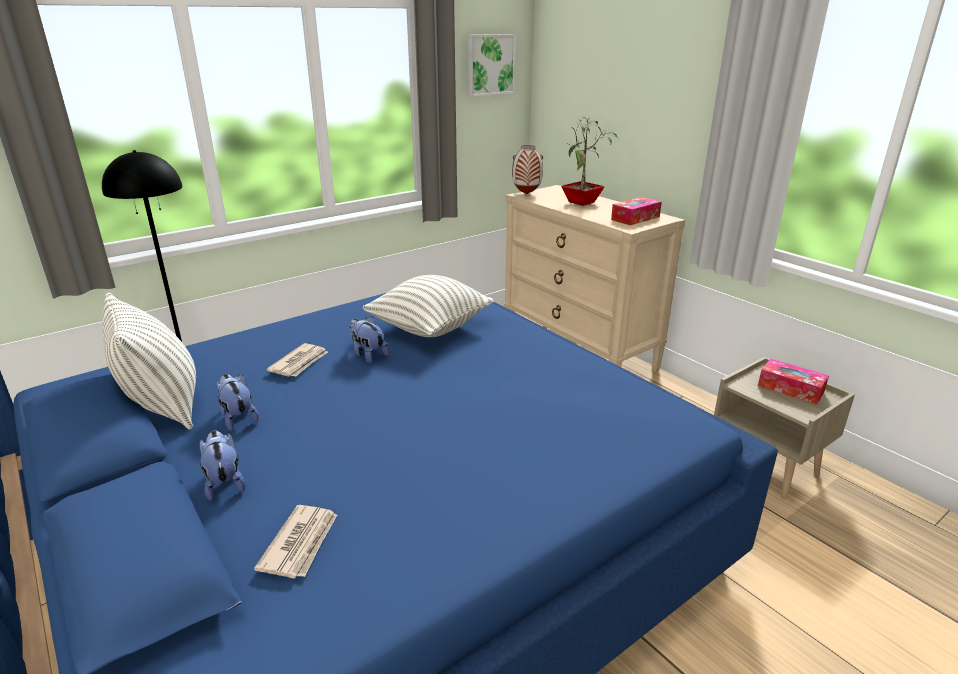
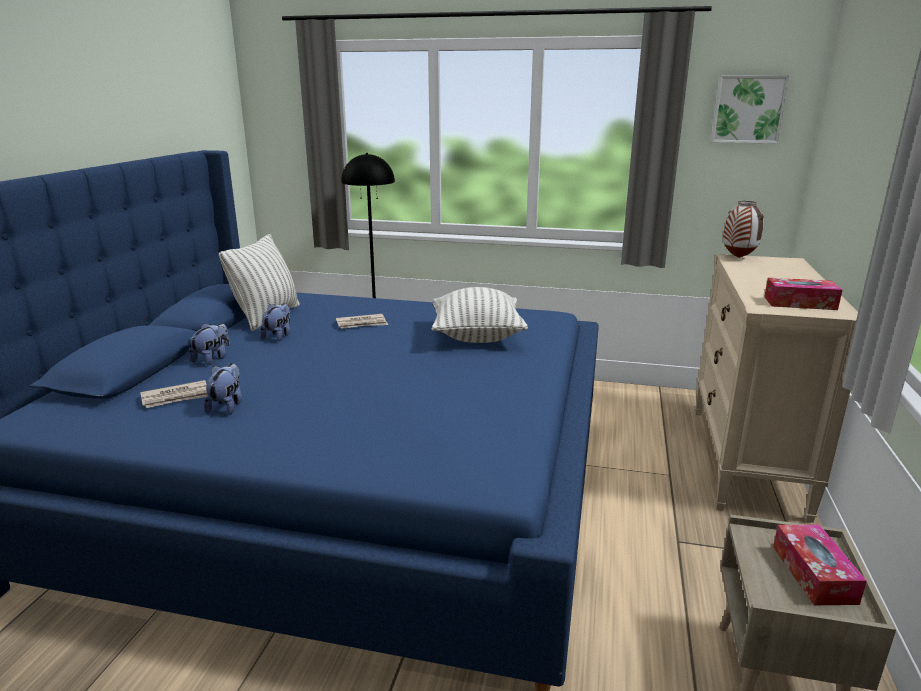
camera: 50 degrees right, 5 degrees down
(368, 354) = (405, 335): plush toy -> plush toy (227, 406)
(583, 203) = (779, 277): potted plant -> none

